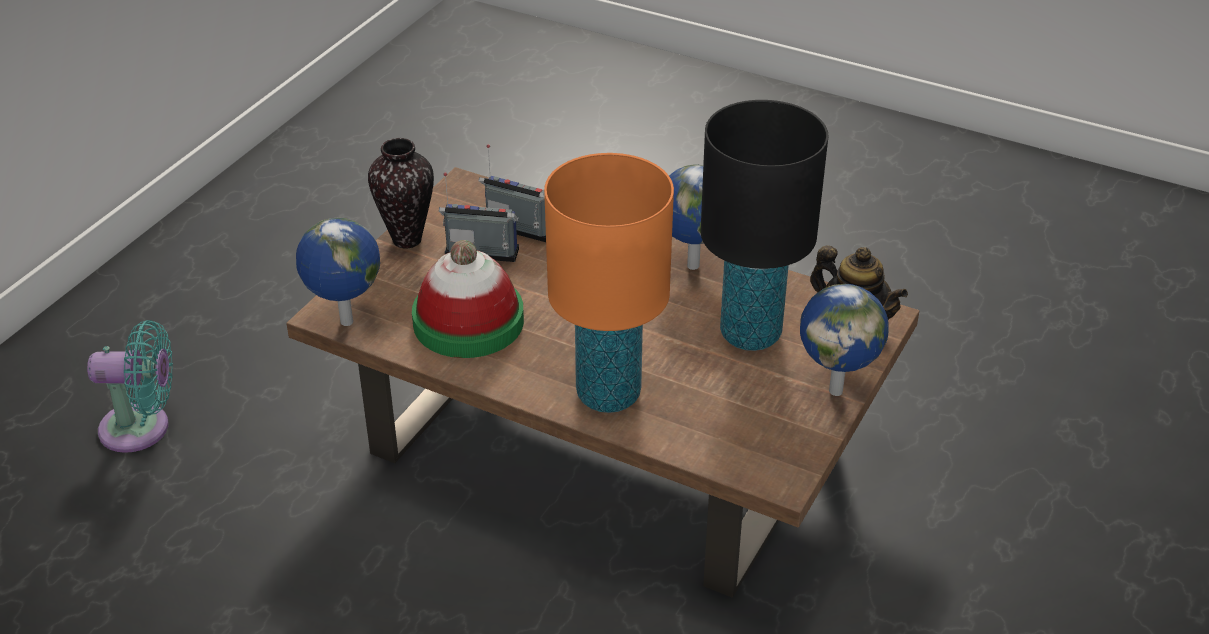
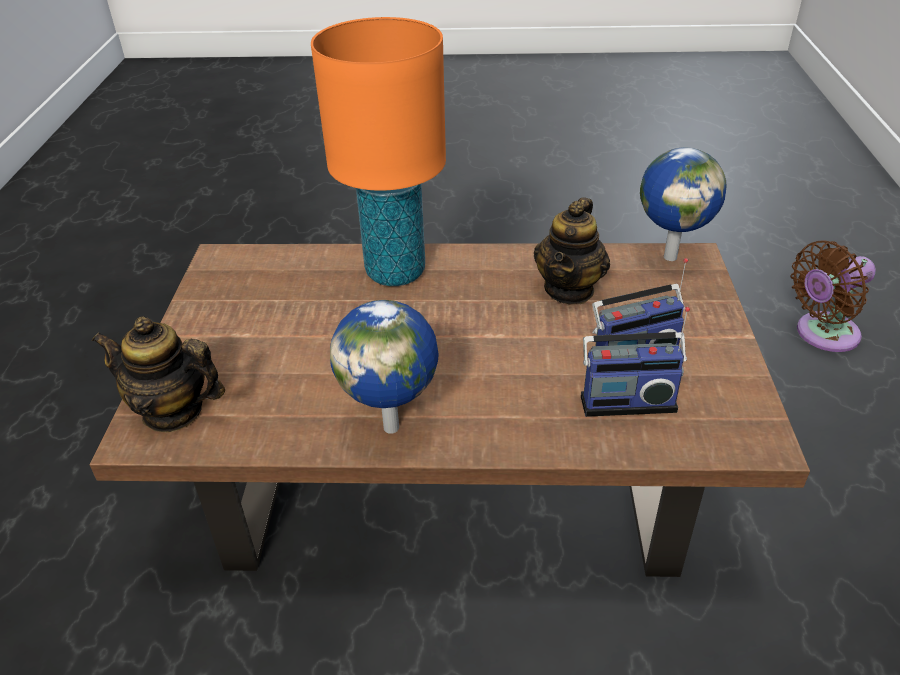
camera: 155 degrees right, 0 degrees up
(142, 428) = (822, 334): turquoise fan -> brown fan
(408, 240) = (723, 347): vase -> none
(468, 321) = (569, 289): hat -> teapot
(751, 334) = (288, 366): black table lamp -> none
(836, 390) = (182, 338): globe -> none

